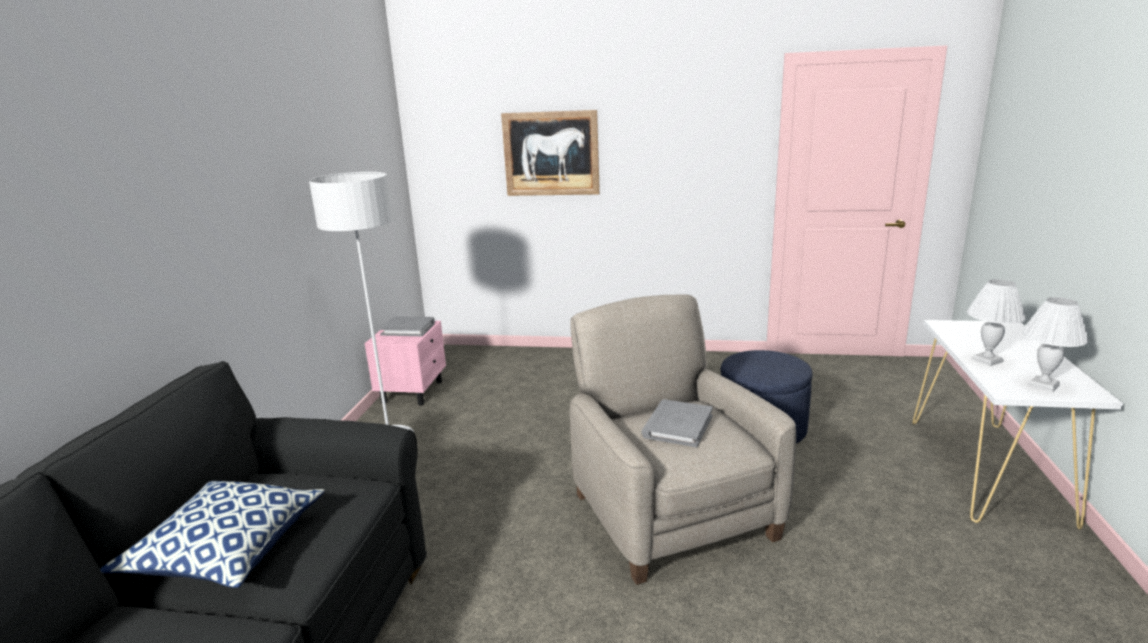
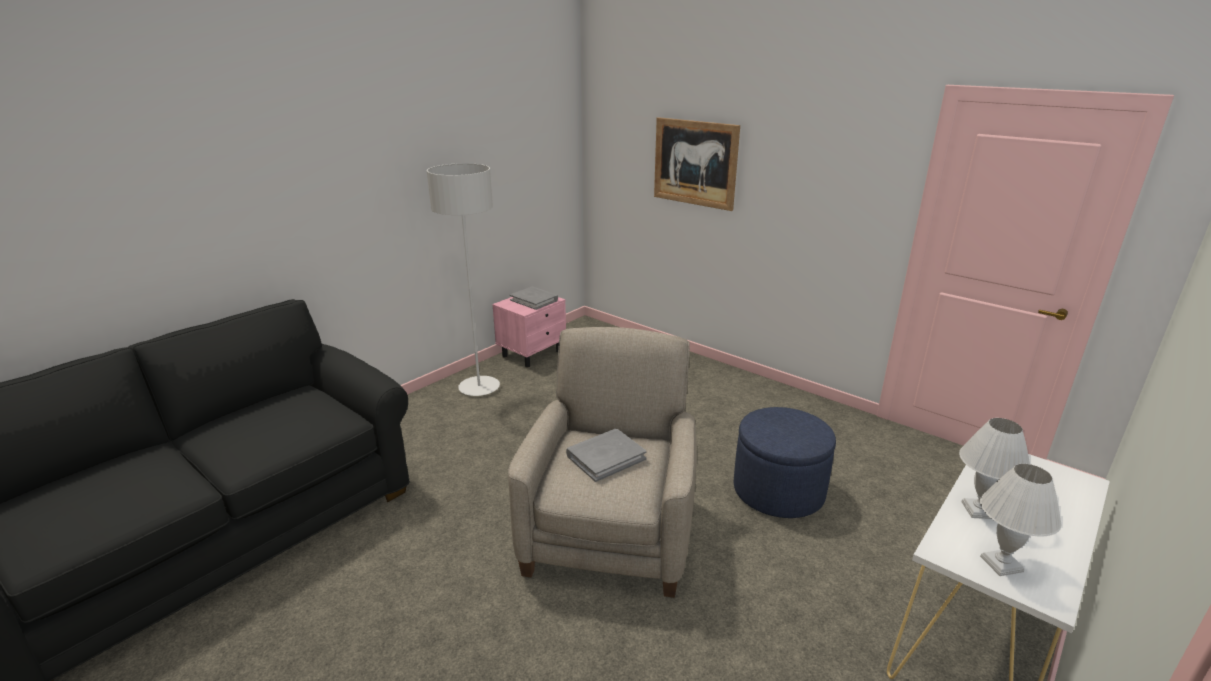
camera: 30 degrees right, 5 degrees up
(227, 550) = (234, 431): pillow -> none

